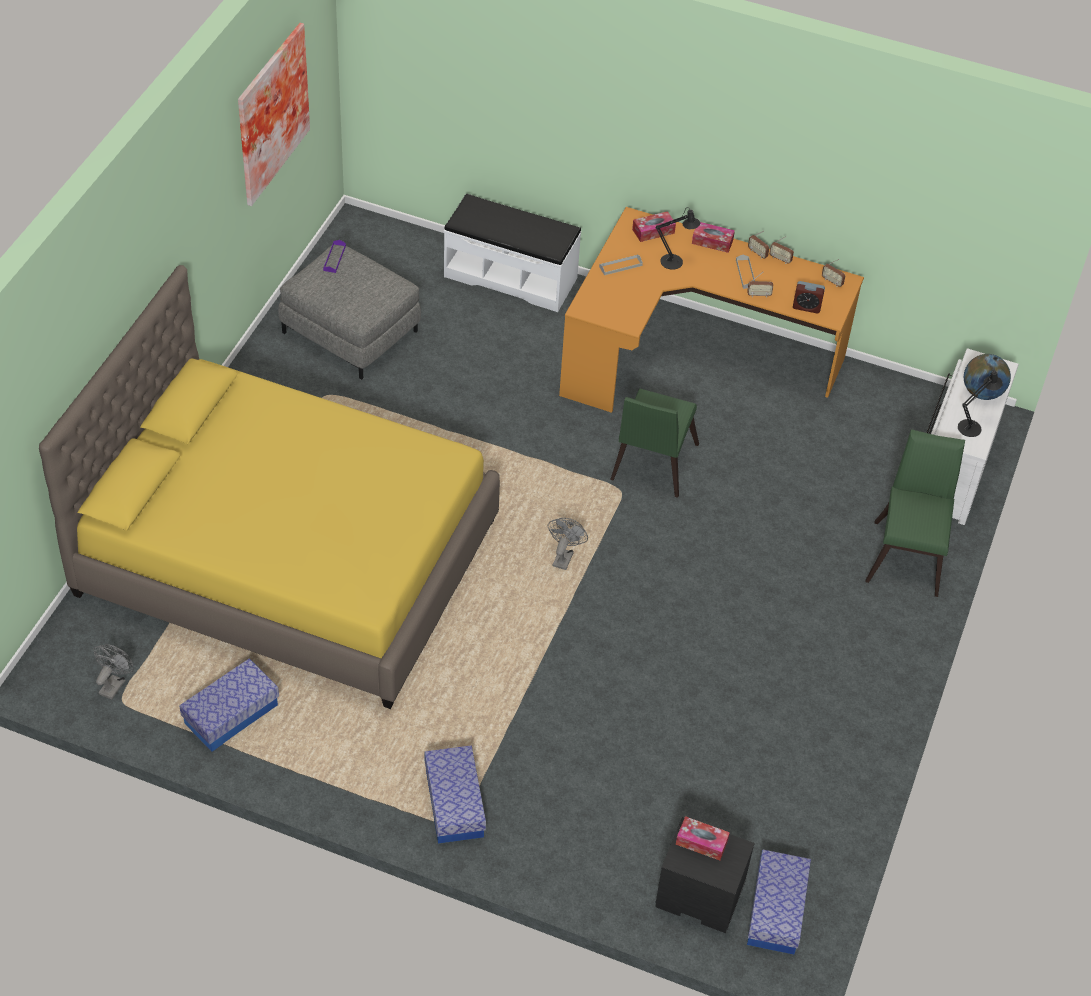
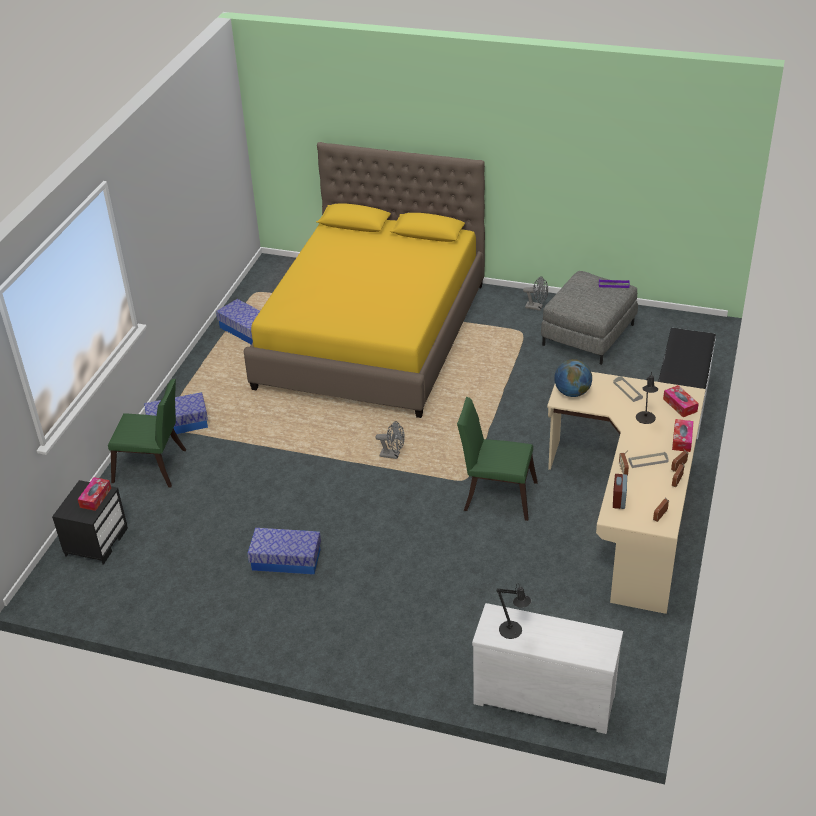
camera: 90 degrees right, 10 degrees down
(114, 684) = (267, 288): grey fan -> grey fan (536, 307)
(269, 112) = (629, 155): picture -> none
(692, 357) = (629, 512): orange desk -> beige desk
(776, 911) = (79, 582): storage box -> storage box (286, 560)
(908, 553) = (430, 661): green chair -> green chair (154, 468)
(982, 392) = (561, 640): globe -> globe (572, 393)

